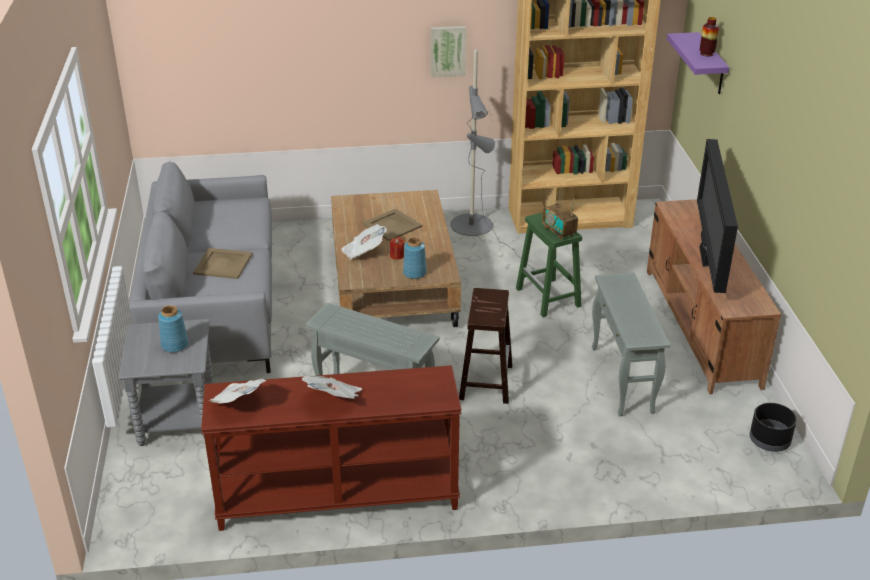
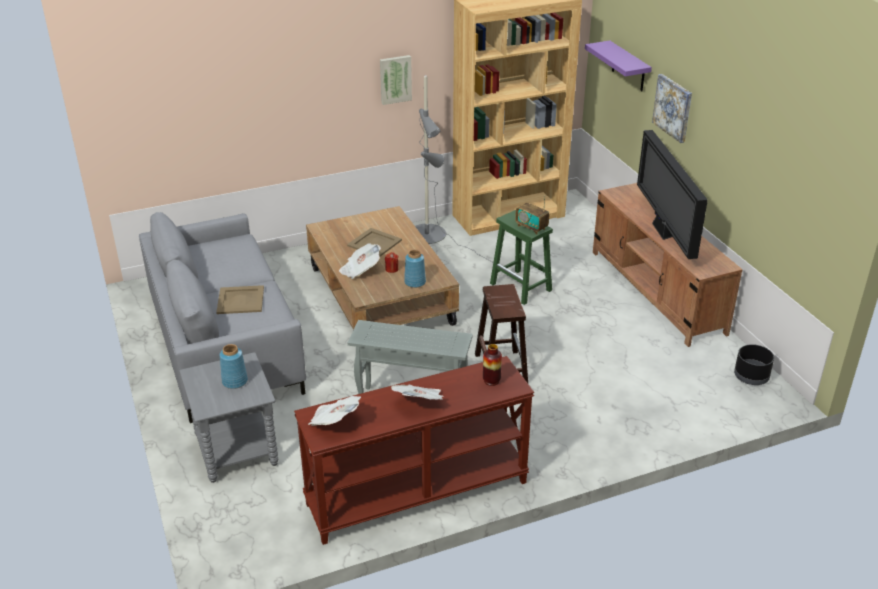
camera: 15 degrees left, 0 degrees up
(622, 379) = (613, 347): grey side table -> none
(706, 54) = (627, 58): vase -> vase (491, 381)
(743, 116) = (673, 108): none -> picture

